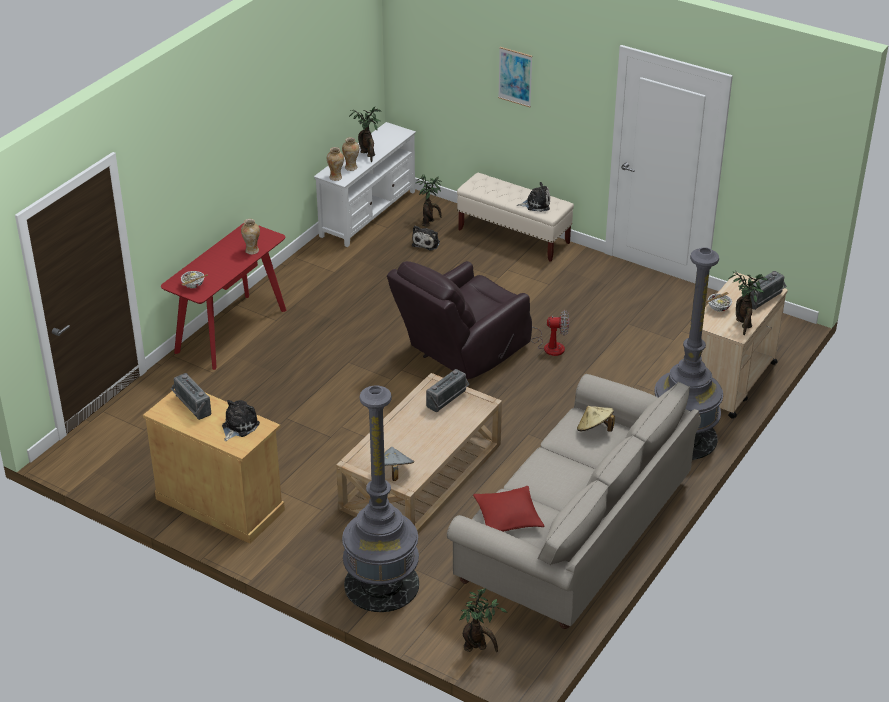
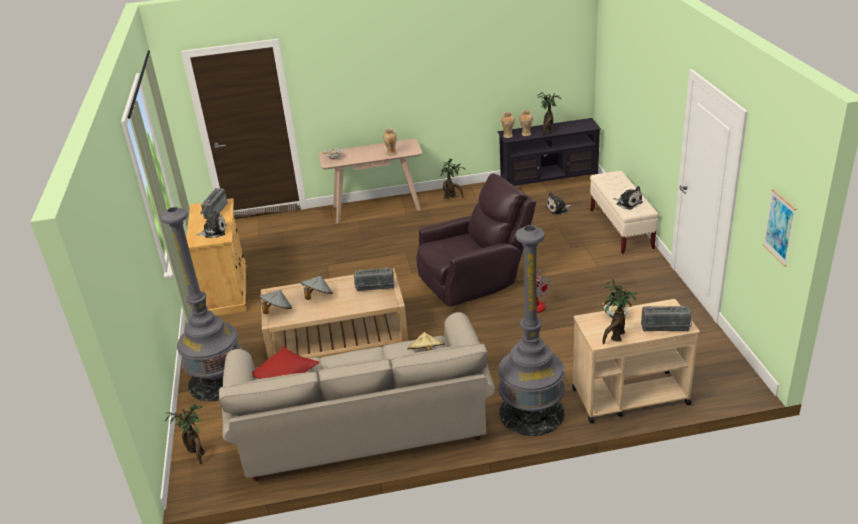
camera: 50 degrees right, 5 degrees down
(231, 330) = (376, 208): red console table -> beige console table
(367, 214) = (548, 180): white tv stand -> black tv stand
(407, 438) = (318, 296): none -> grey hat
(430, 222) = (579, 198): potted plant -> potted plant (452, 197)
(461, 353) = (475, 280): brown armchair -> brown armchair turned 150 degrees clockwise
(515, 76) = (642, 90): picture -> picture (779, 227)

